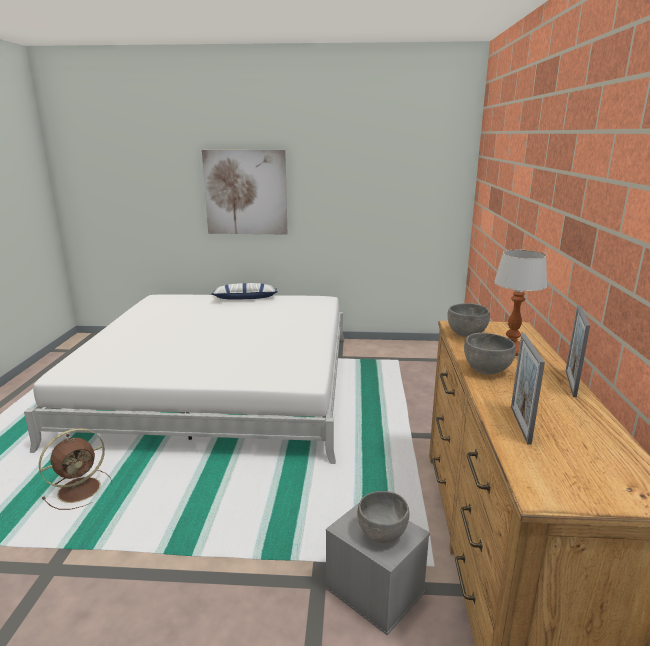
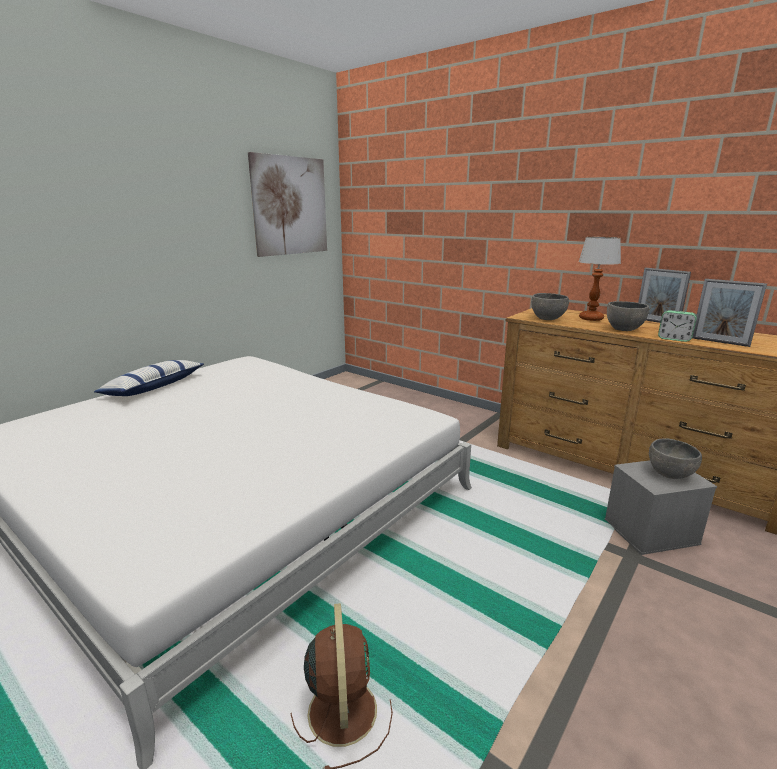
camera: 55 degrees left, 0 degrees up
(245, 192) = (106, 234): picture -> picture (290, 206)
(486, 398) = (674, 339): none -> alarm clock

